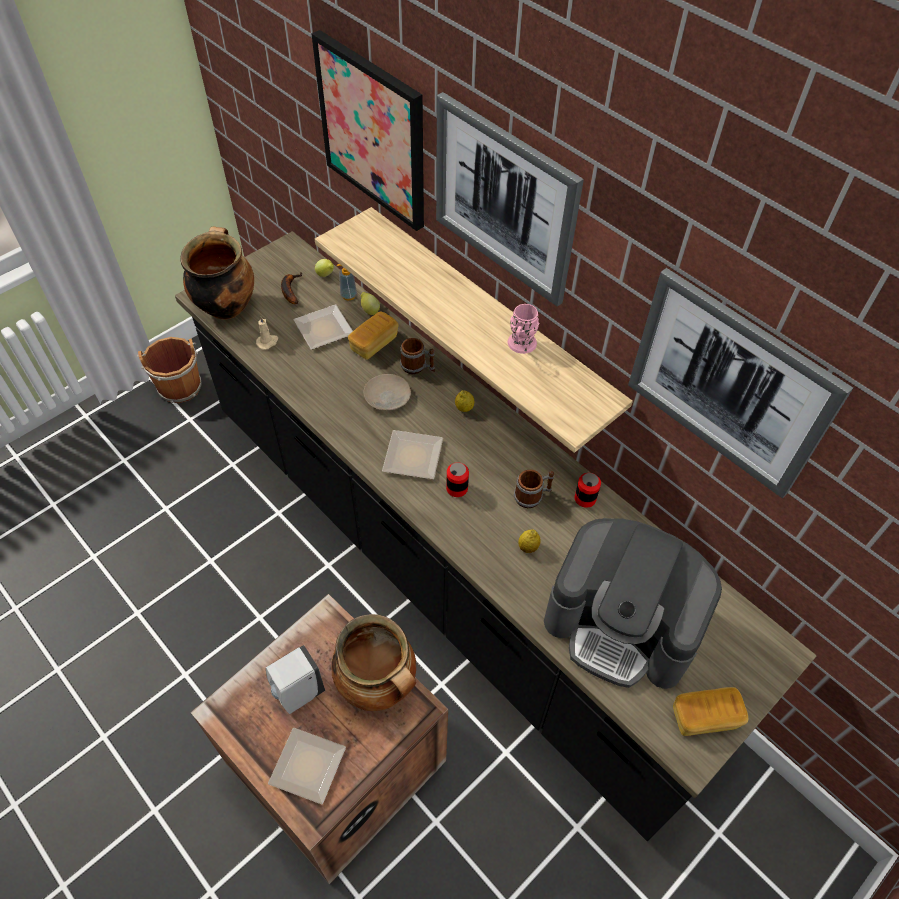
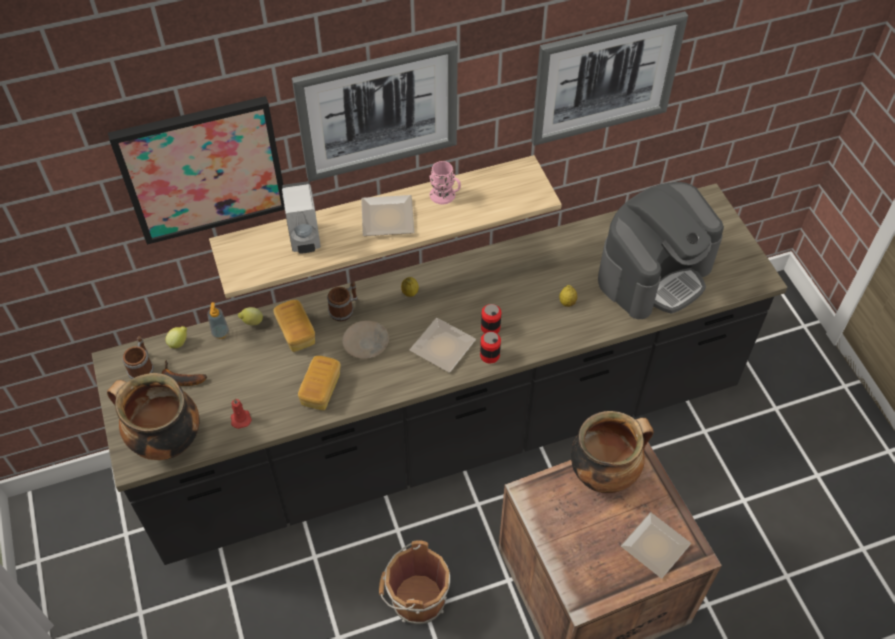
camera: 65 degrees left, 0 degrees up
(179, 385) = (83, 612): brown bucket -> brown bucket (415, 599)
(267, 342) = (240, 418): beige candle -> red candle
(298, 694) = (590, 535): white soap dispenser -> white soap dispenser (305, 240)
(322, 329) = (251, 368): plate -> plate (386, 219)
(532, 496) = (522, 281): mug -> mug (142, 367)
(585, 498) = (540, 250): can -> can (489, 355)
(704, 717) = (738, 259): bread -> bread (321, 390)

